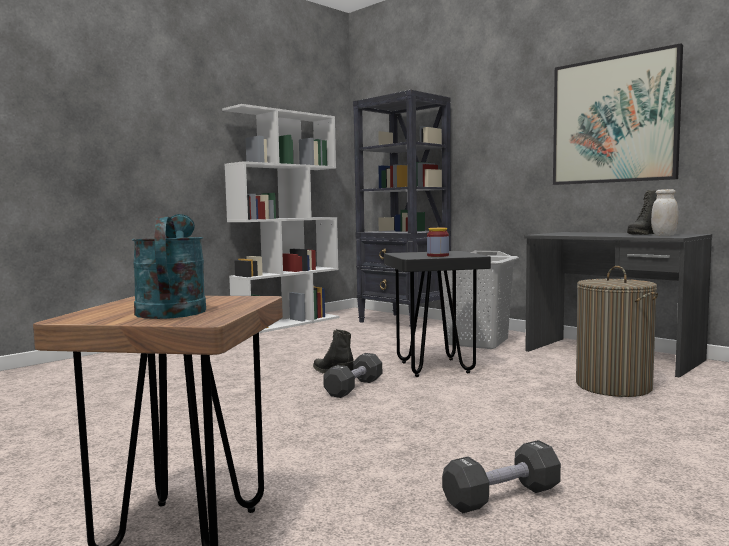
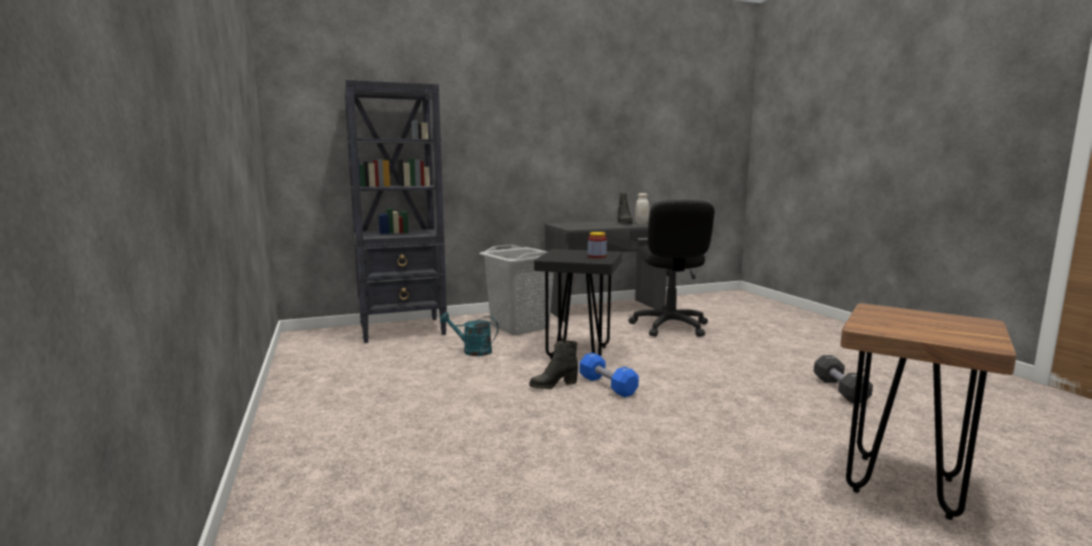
camera: 65 degrees left, 5 degrees up
(172, 309) = (936, 324): turquoise watering can -> turquoise watering can (472, 351)
(288, 323) = (297, 370): white bookcase -> none
(354, 387) = (607, 386): black dumbbell -> blue dumbbell
(613, 386) = (669, 327): laundry basket -> black office chair
(614, 120) = (578, 138): picture -> none

